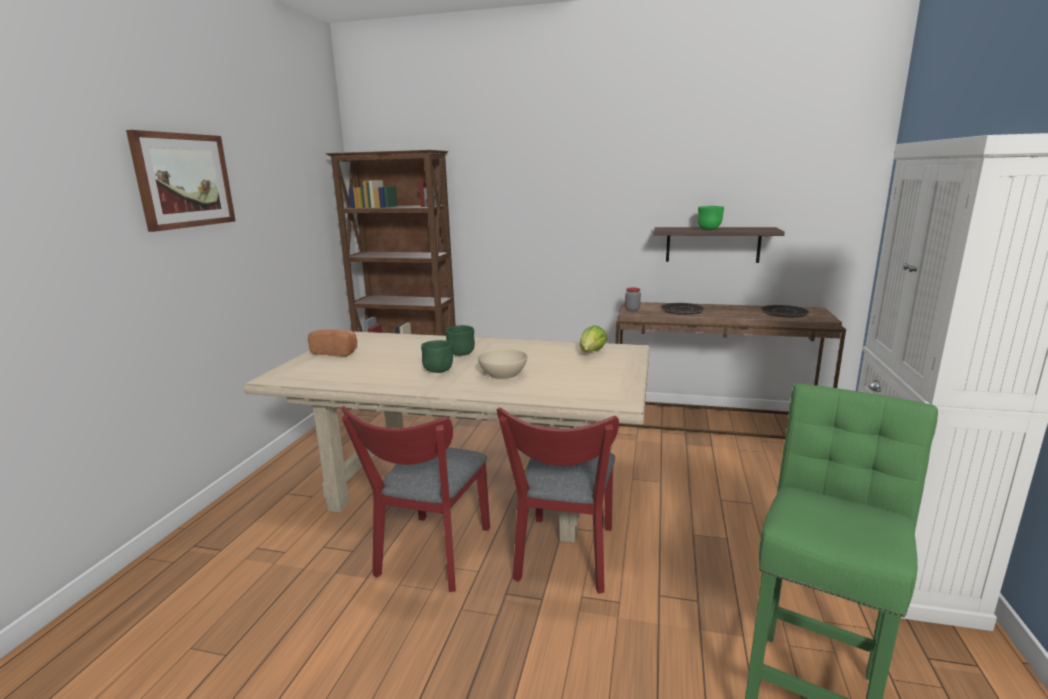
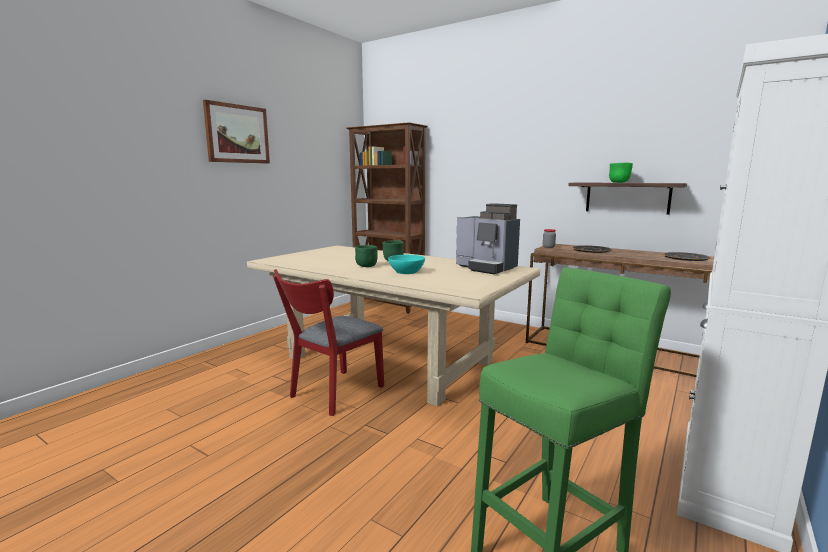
camera: 20 degrees right, 5 degrees down
(336, 352) = (316, 253): bread -> none
(503, 374) = (406, 272): beige bowl -> turquoise bowl
(564, 558) = (422, 414): red chair -> none
(591, 353) = (486, 268): lettuce -> coffee machine

